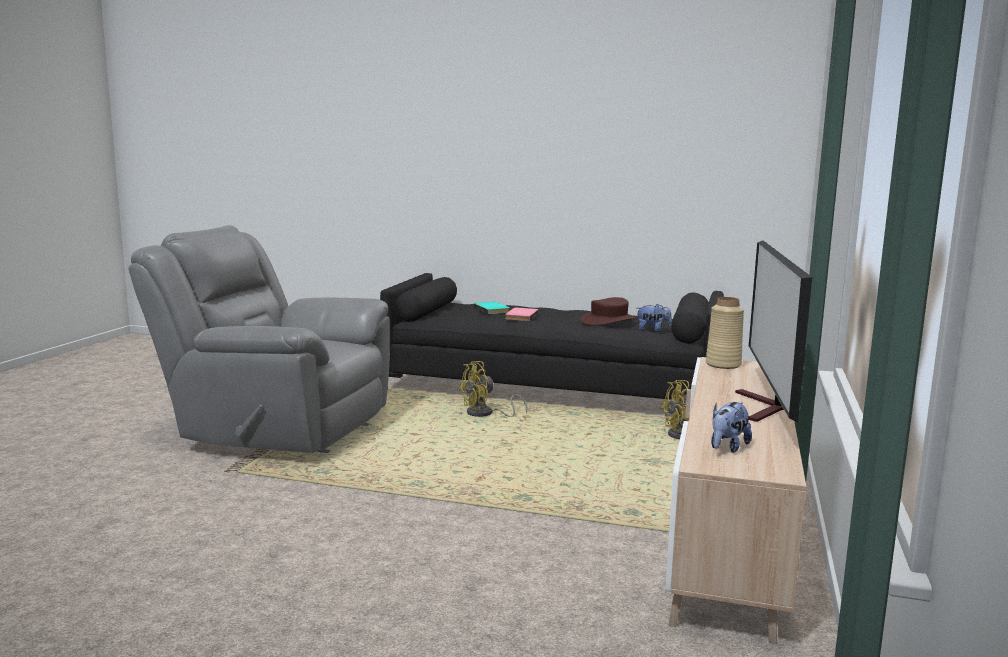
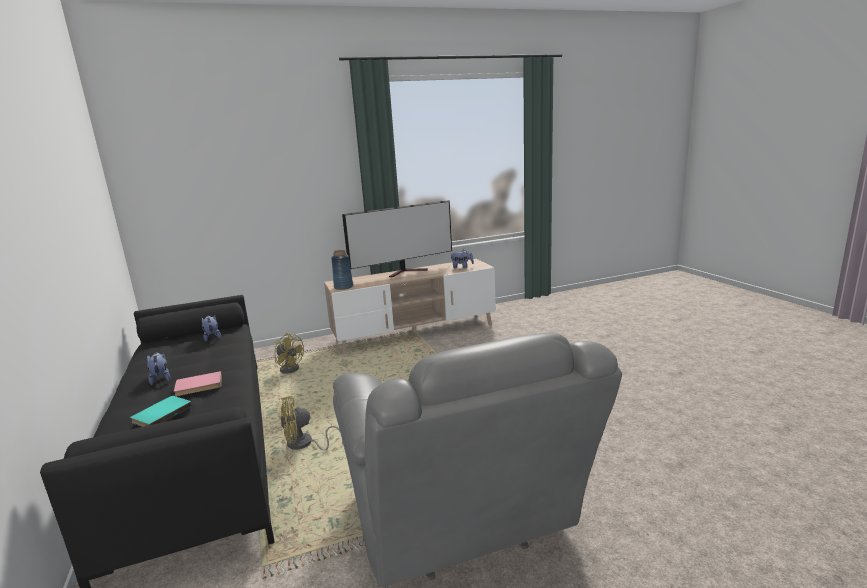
camera: 125 degrees left, 5 degrees up
(485, 414) = (304, 444): yellow fan -> yellow fan turned 135 degrees clockwise
(568, 315) = (161, 379): none -> plush toy
(609, 321) = (193, 353): brown hat -> none
(723, 364) = (343, 287): beige vase -> blue vase

